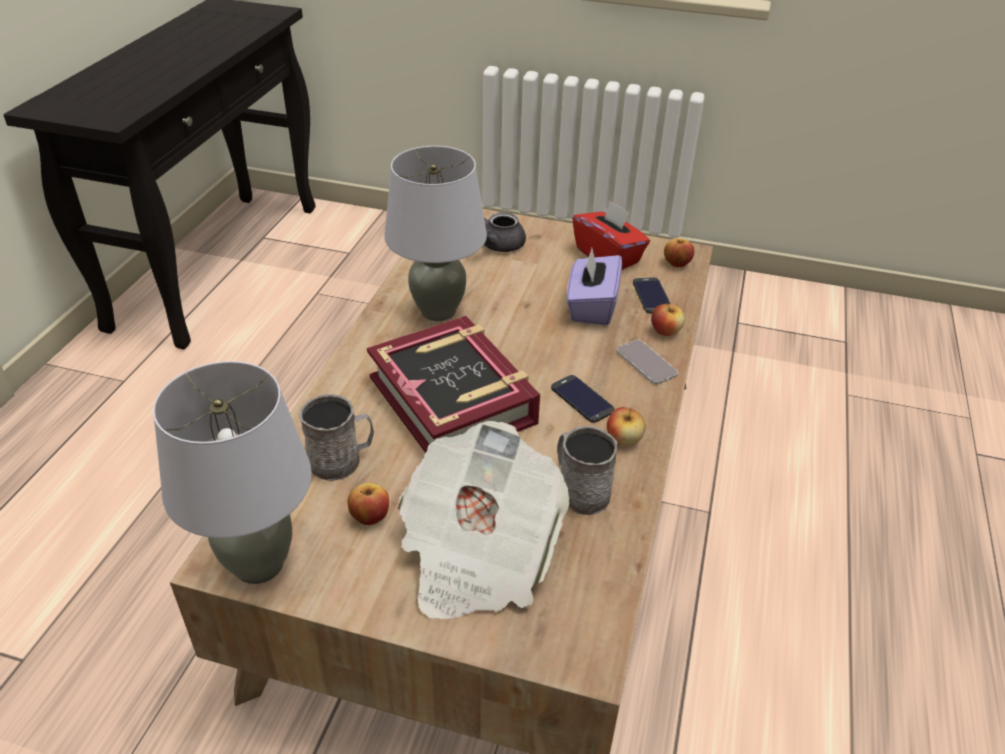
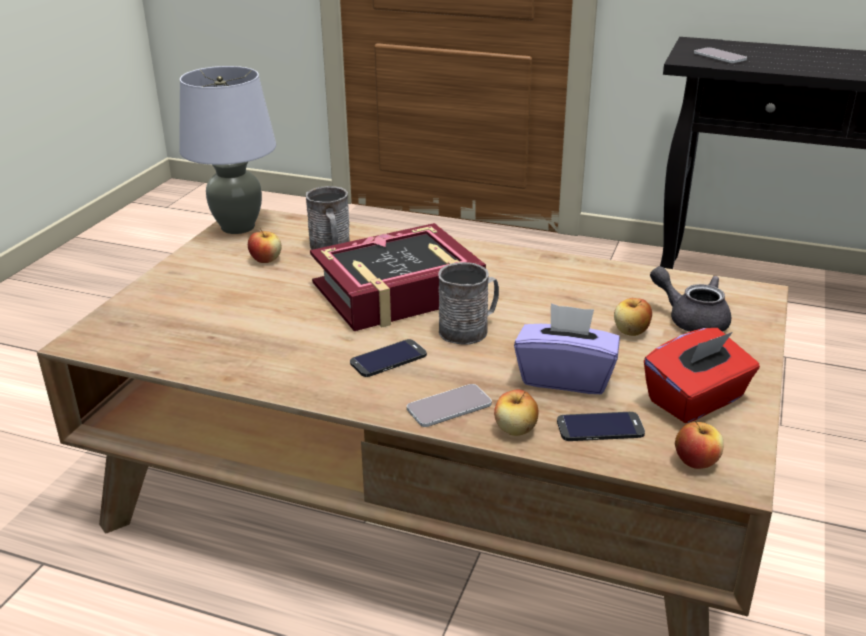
camera: 95 degrees right, 10 degrees down
(110, 103) = (719, 57): none -> phone
(438, 310) = (544, 284): grey table lamp -> none
(477, 553) = (208, 300): newspaper -> none
(579, 490) = (258, 348): grey mug -> grey mug (469, 329)
(624, 439) = (319, 379): apple -> apple (631, 331)

